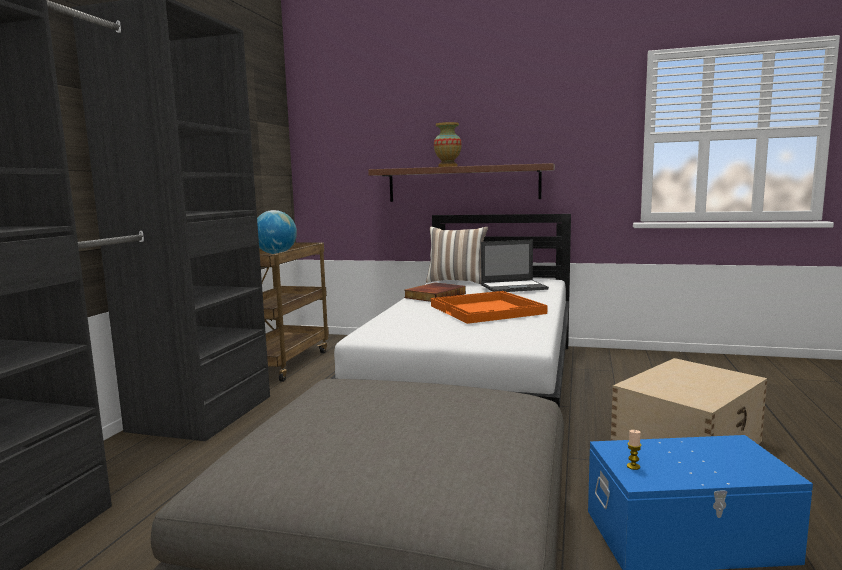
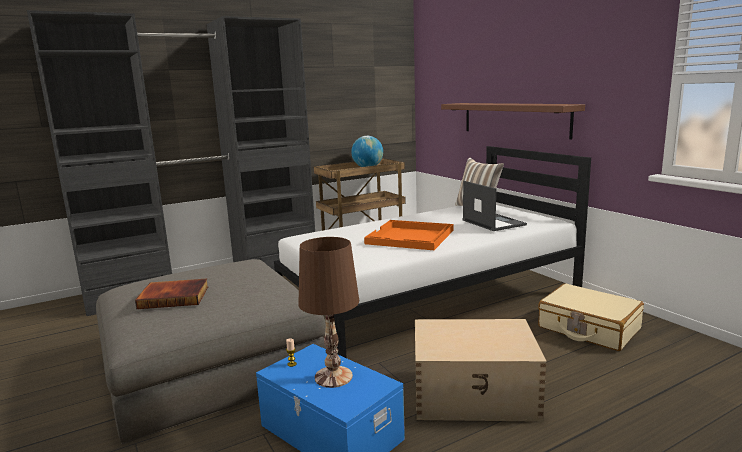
camera: 45 degrees right, 5 degrees up
(434, 295) = (420, 218): book -> book (175, 297)
(448, 166) = (496, 103): vase -> none
(514, 287) = (492, 222): laptop -> laptop turned 150 degrees counterclockwise
(631, 370) = (588, 328): none -> beige suitcase
(694, 457) = (333, 377): none -> brown table lamp

